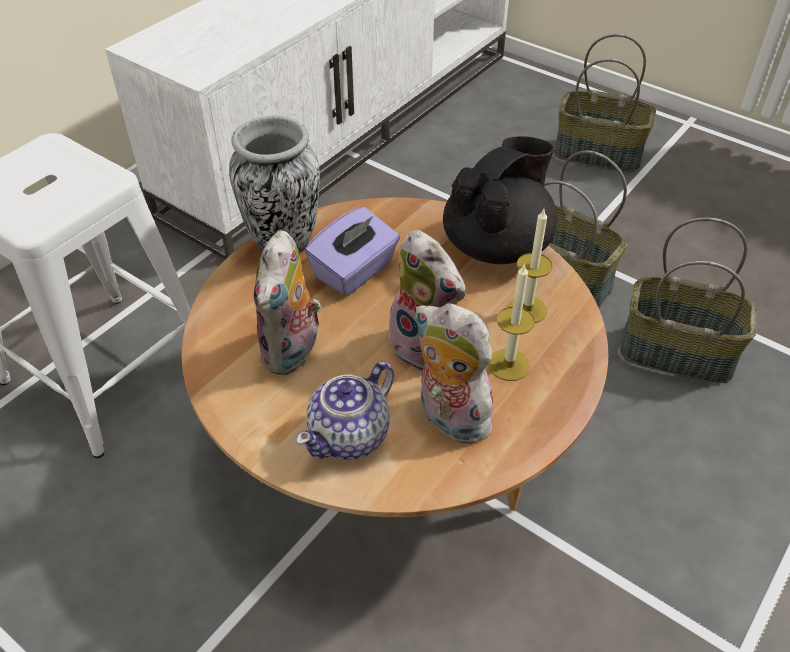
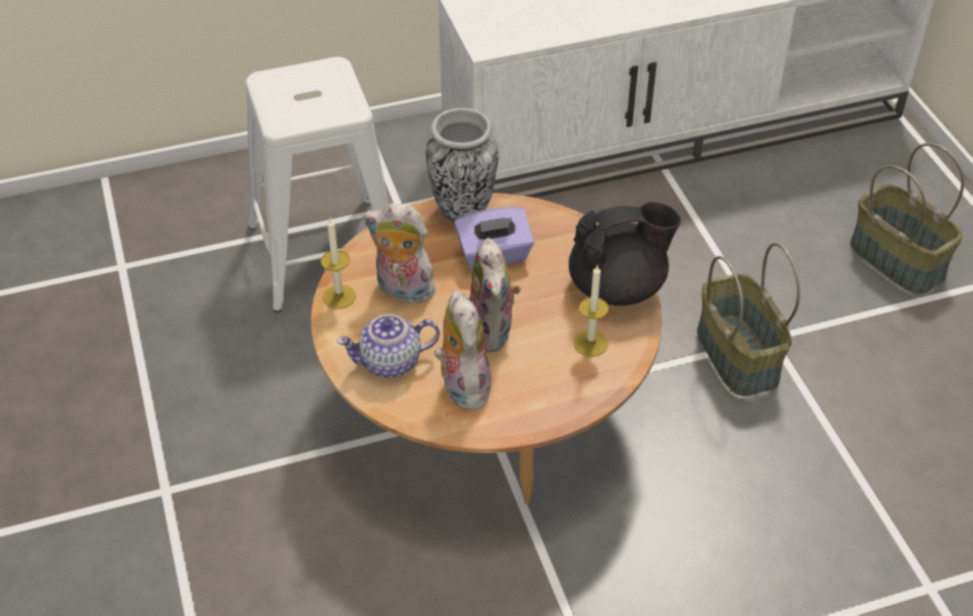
camera: 35 degrees right, 0 degrees up
(293, 352) = (402, 291): plush toy -> plush toy turned 60 degrees clockwise
(508, 364) = (537, 373): candle -> candle (339, 296)
(677, 352) = (781, 467): basket -> none

